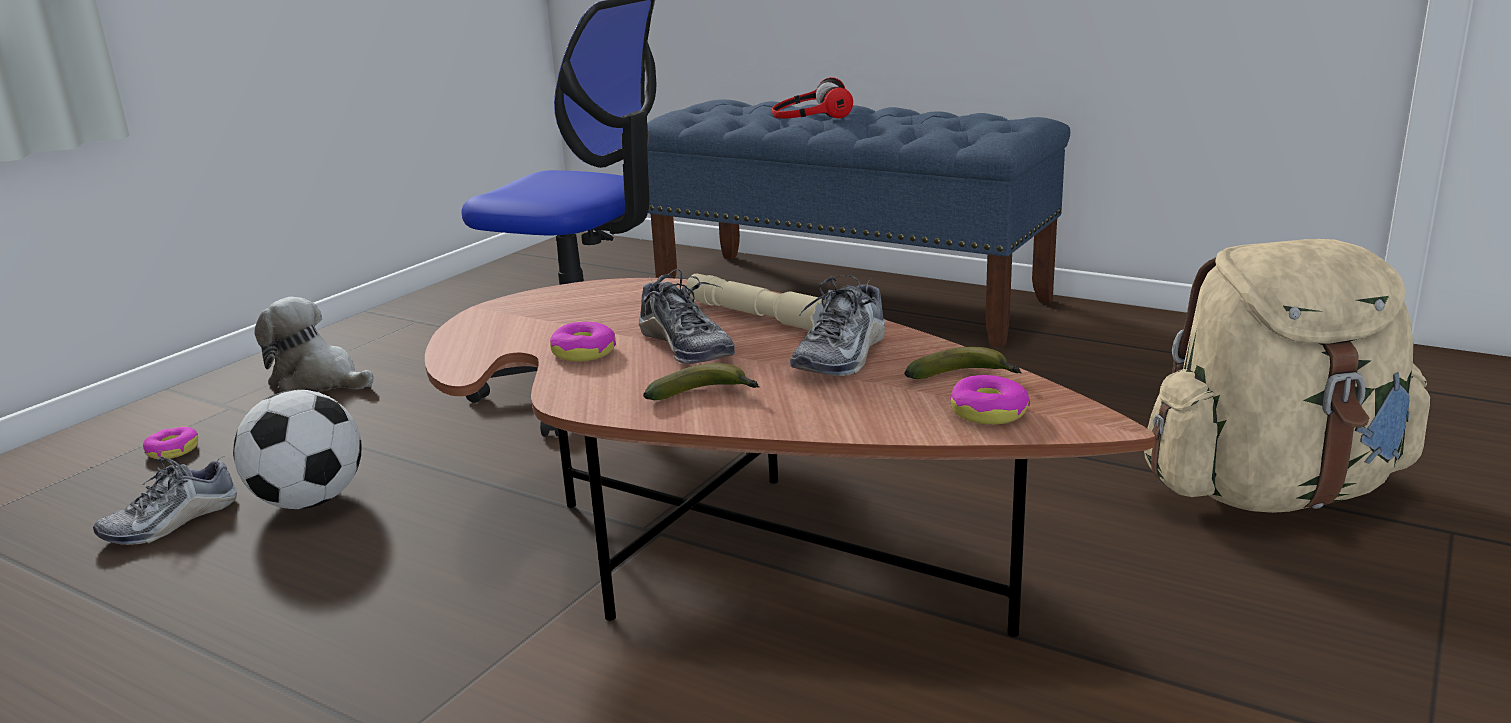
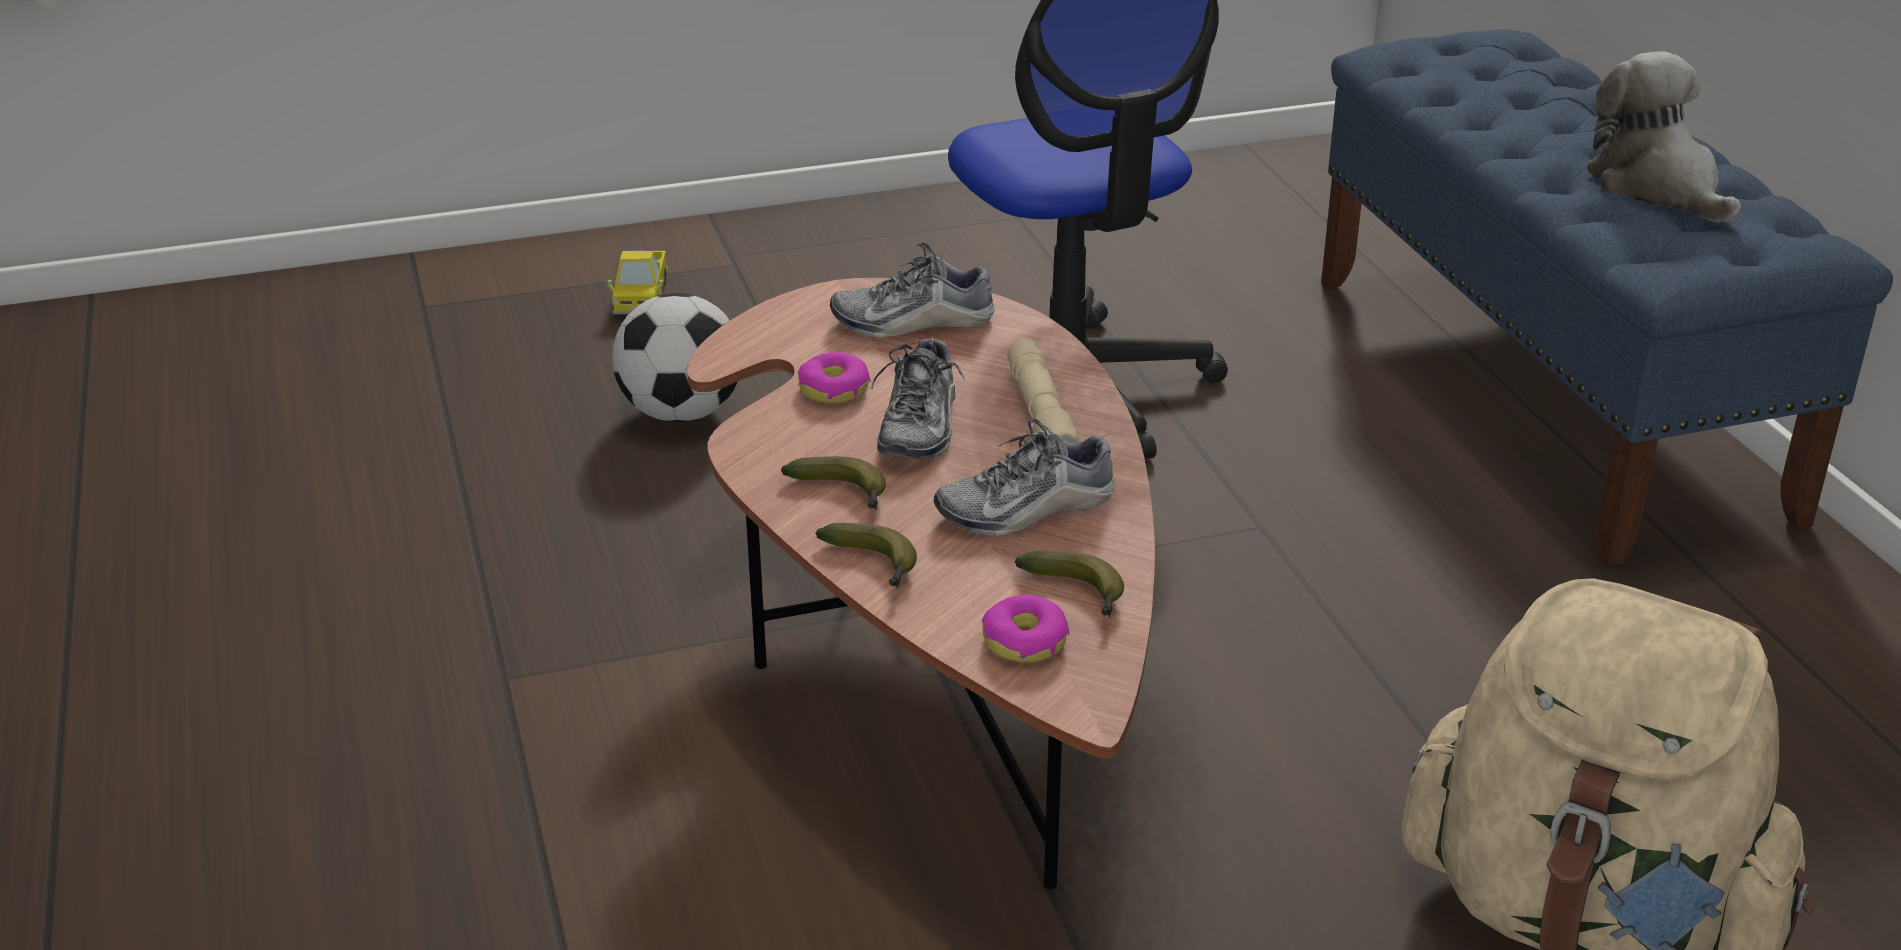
camera: 40 degrees right, 10 degrees up
(172, 451) = (641, 297): donut -> toy truck
(172, 522) = (567, 381): shoe -> shoe (913, 321)
(318, 381) = (838, 263): plush toy -> plush toy (1657, 187)
(809, 420) = (874, 566): none -> banana
(810, 114) = (1545, 116): headphones -> none

